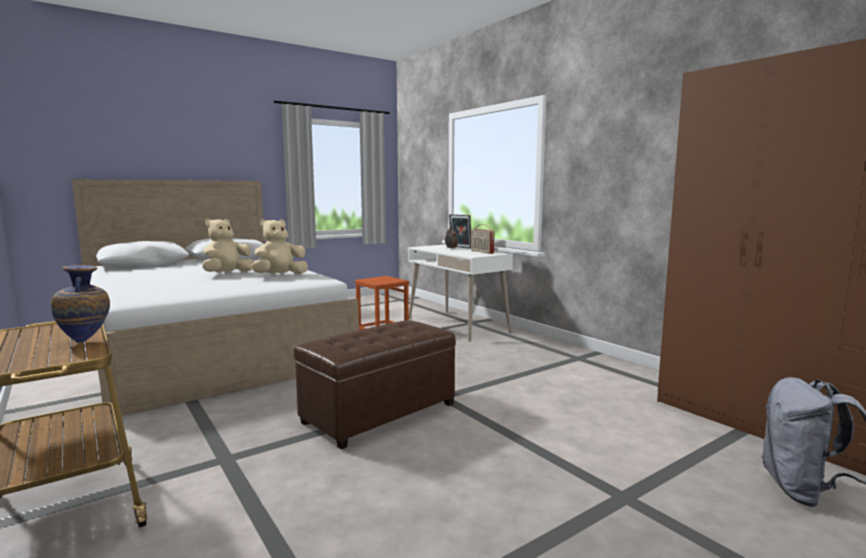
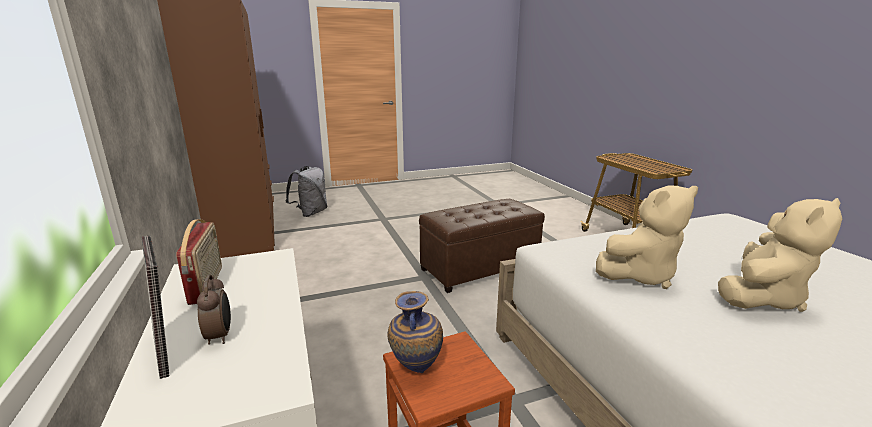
camera: 165 degrees left, 10 degrees up
(86, 342) = (623, 162): vase -> vase (415, 370)

